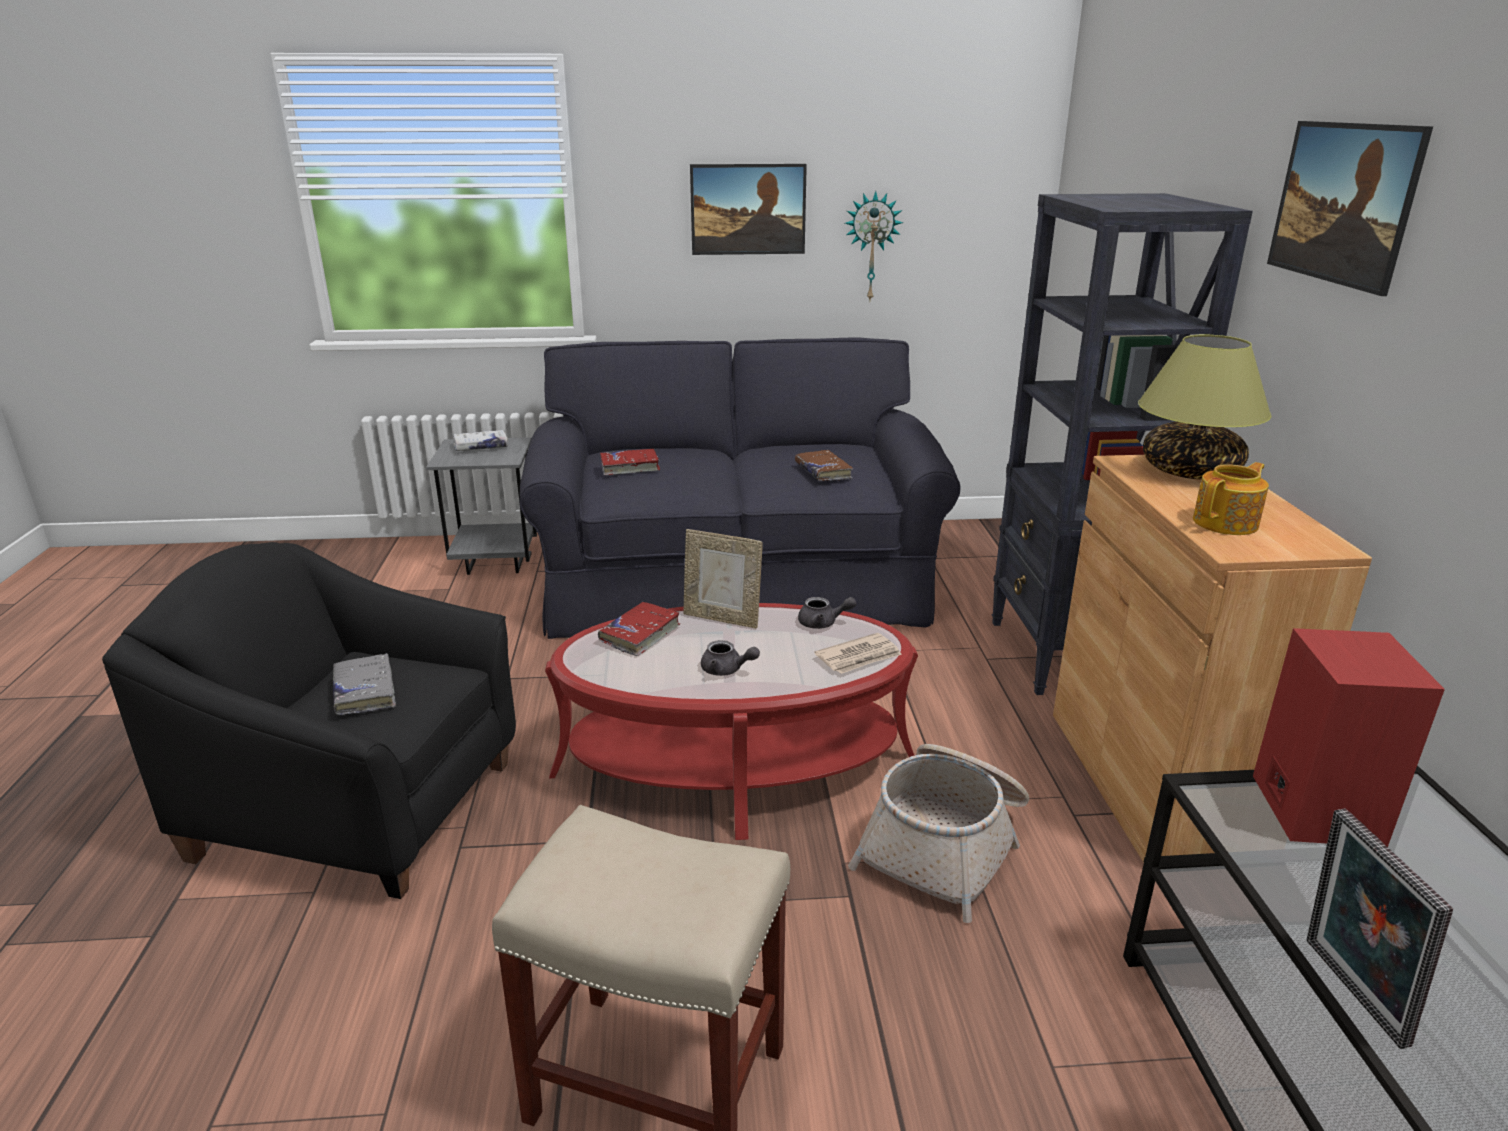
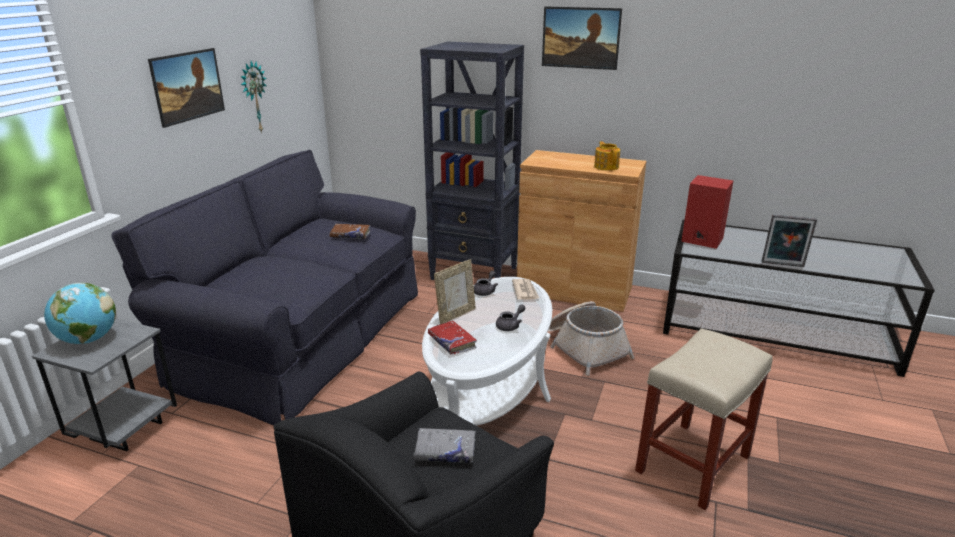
camera: 65 degrees left, 0 degrees up
(481, 447) = (88, 340): white book -> globe
(630, 467) = (258, 285): red book -> none
(734, 765) = (489, 387): red coffee table -> white coffee table
(1190, 471) = (553, 157): table lamp -> none

